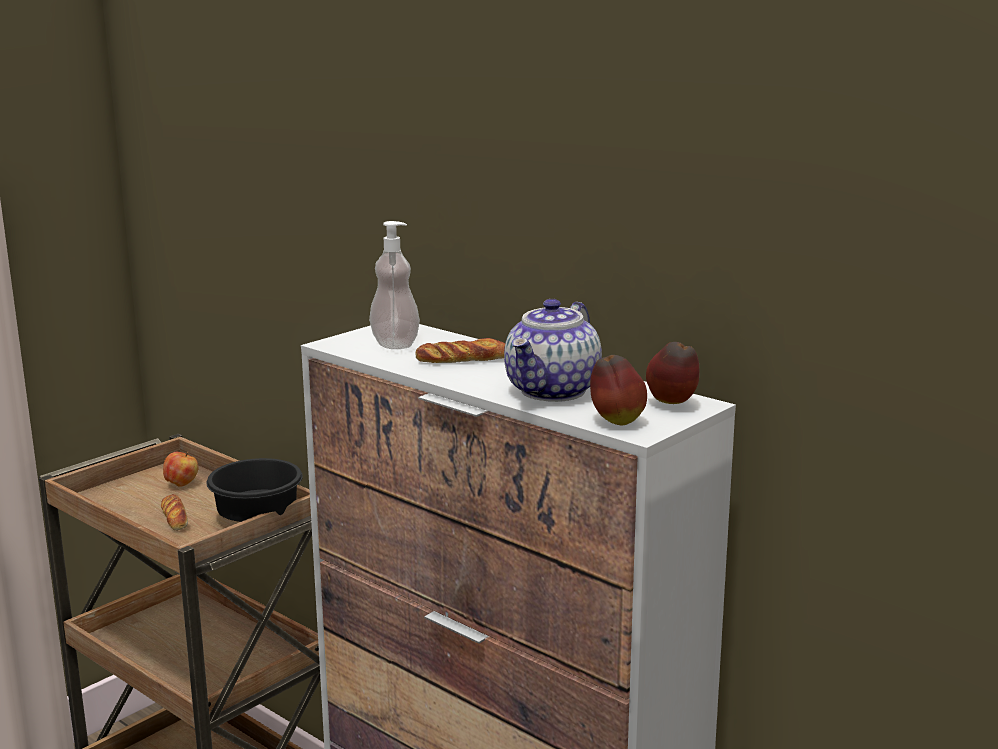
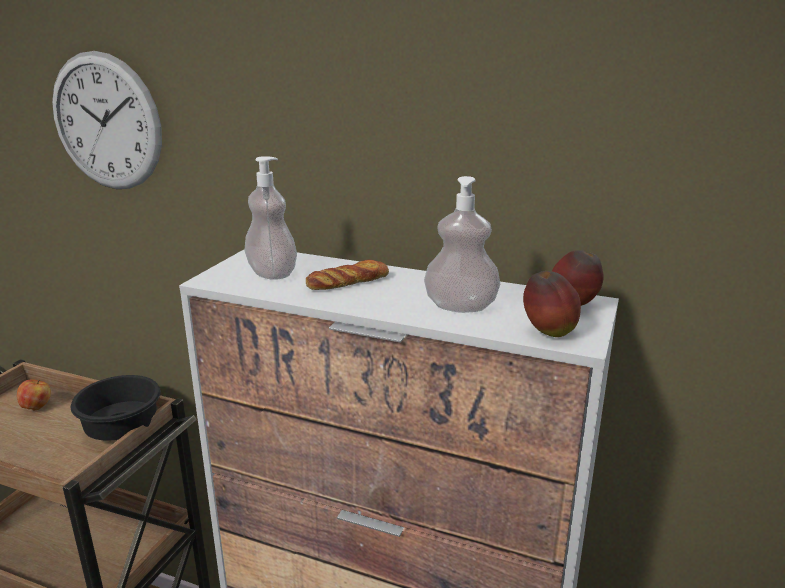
camera: 20 degrees left, 5 degrees up
(175, 517) = (42, 444): bread -> none
(280, 176) = (106, 122): none -> wall clock
(553, 391) = (460, 307): teapot -> soap dispenser

